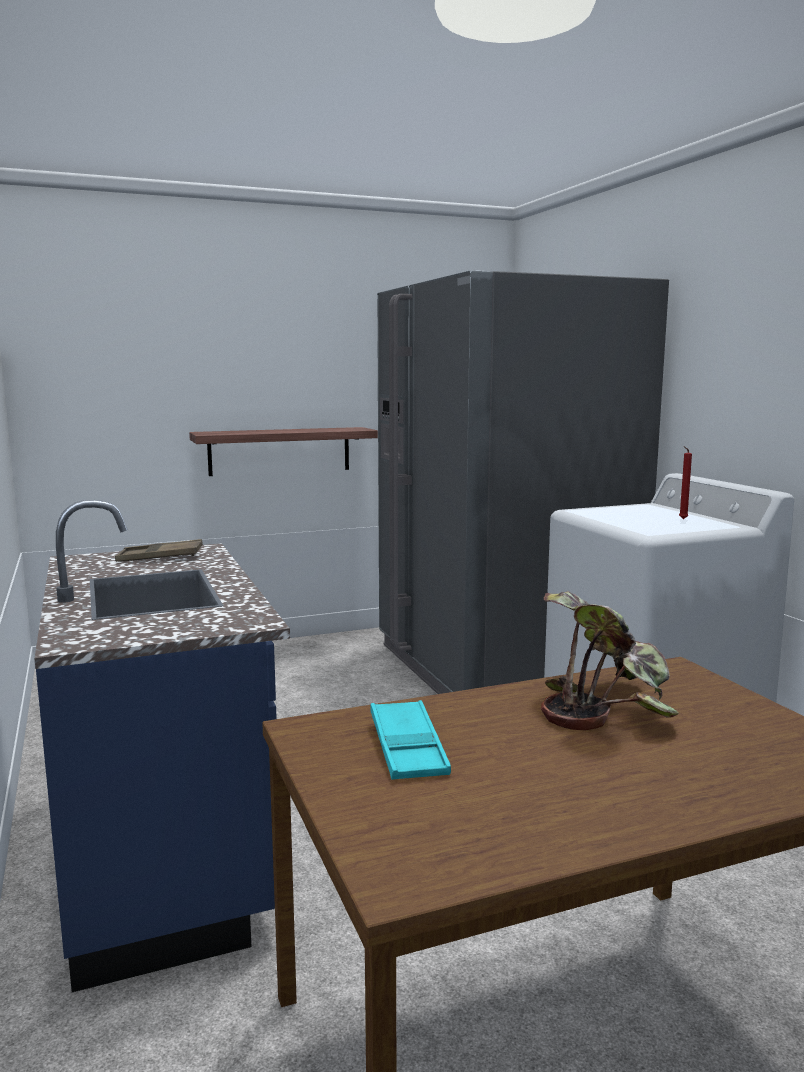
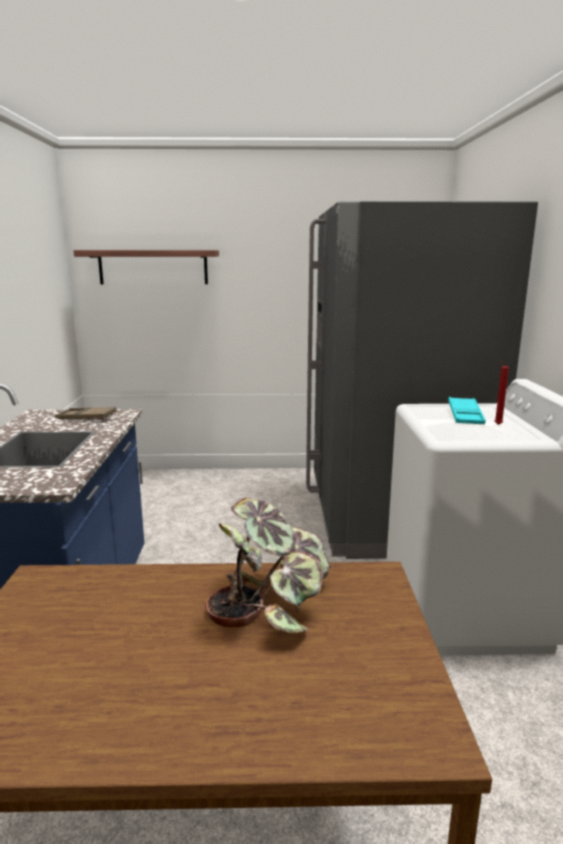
camera: 20 degrees right, 5 degrees up
(280, 451) = (253, 335): shelf -> shelf (153, 267)
(408, 748) = (77, 614): turquoise tray -> turquoise tray (465, 415)

